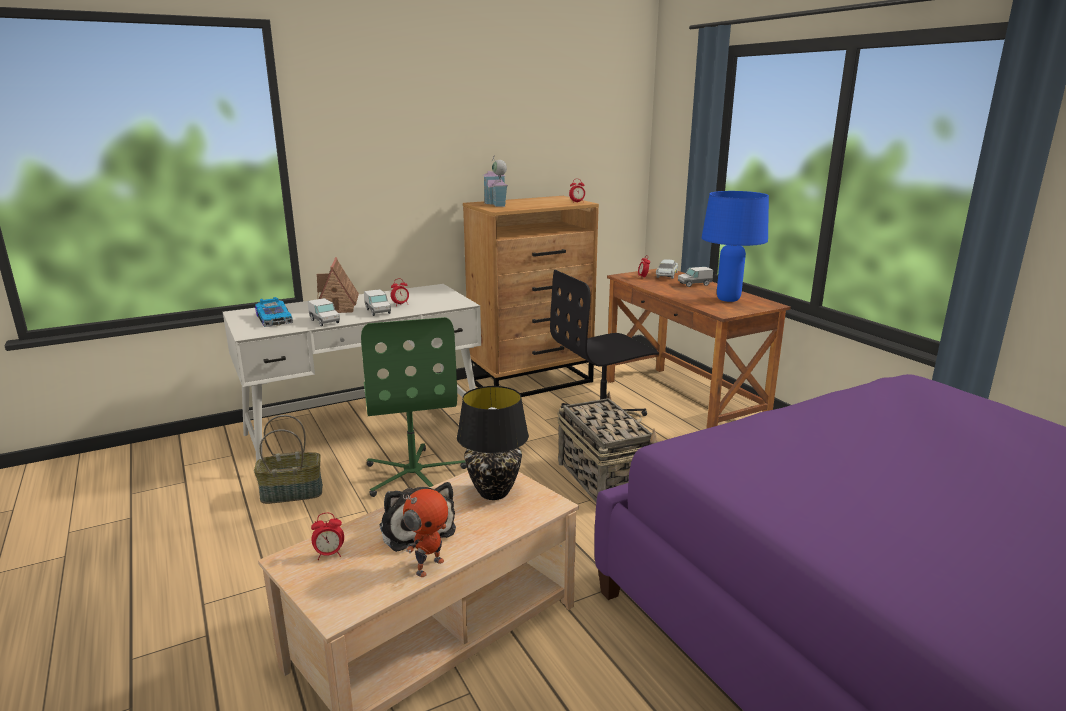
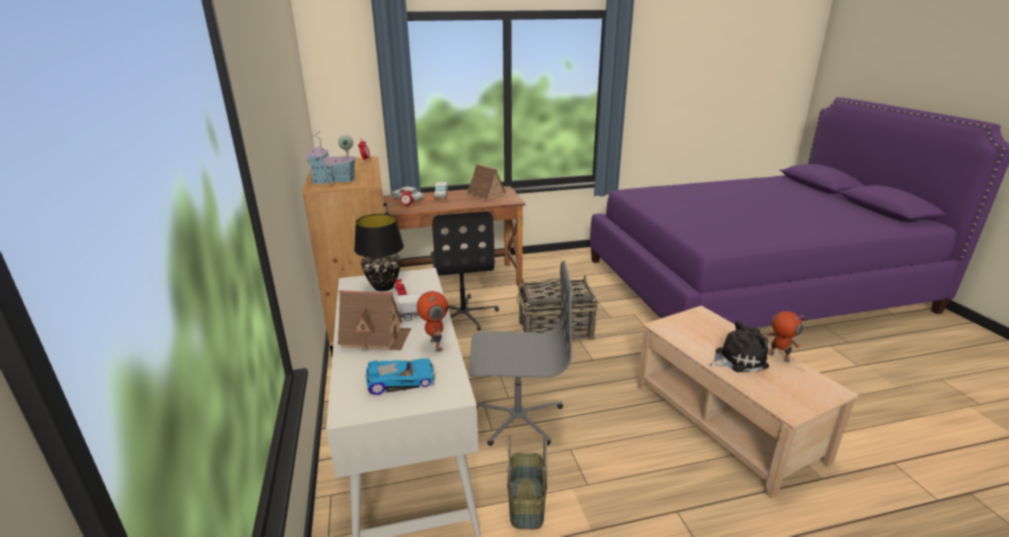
camera: 75 degrees left, 5 degrees up
(324, 321) = (435, 345): toy truck -> toy robot
(329, 554) = (777, 394): alarm clock -> none
(414, 474) = (517, 417): green office chair -> grey office chair
(493, 492) = (689, 329): black table lamp -> black table lamp (383, 287)
(727, 299) = (485, 195): blue table lamp -> toy house

